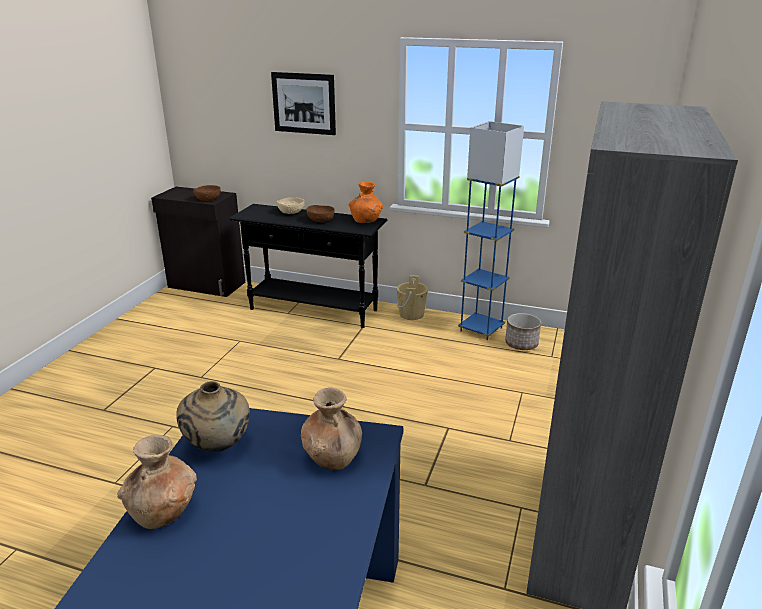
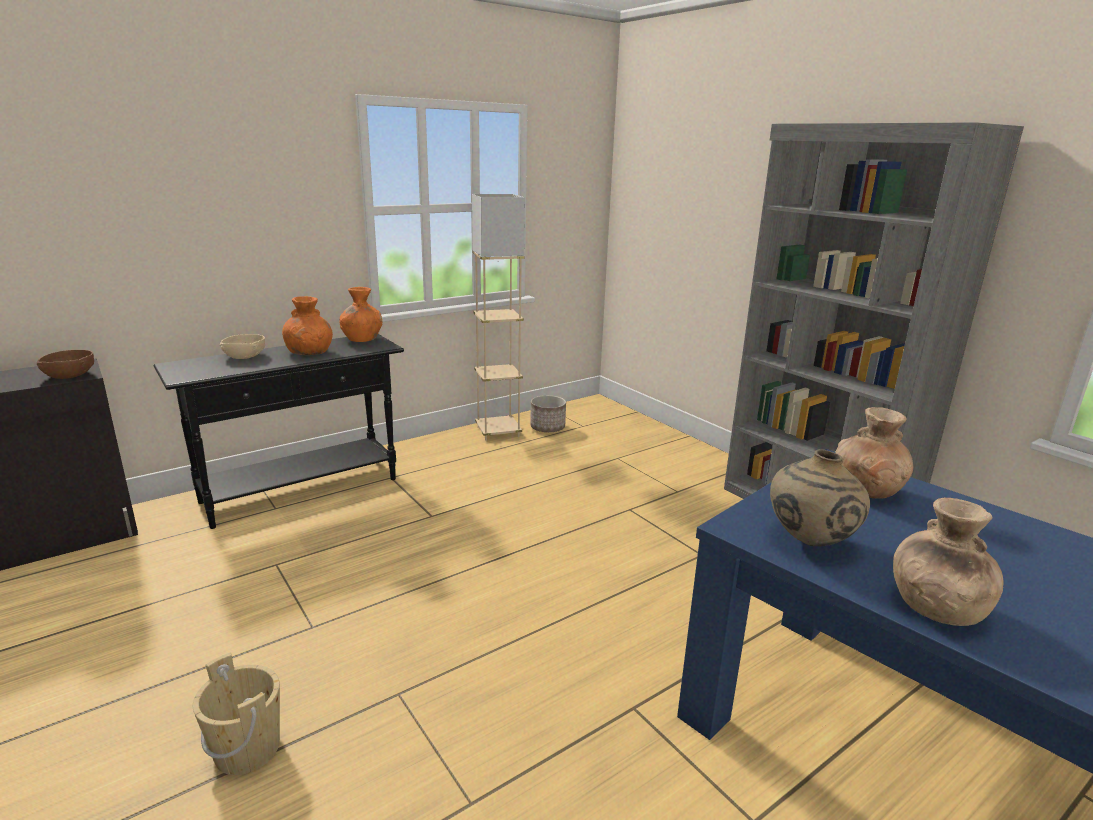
camera: 55 degrees left, 5 degrees down
(304, 103) = (217, 191): picture -> none
(321, 220) = (310, 352): brown bowl -> orange vase
(411, 314) = (415, 447): beige bucket -> beige bucket (247, 749)
(481, 329) = (498, 431): blue floor lamp -> beige floor lamp

